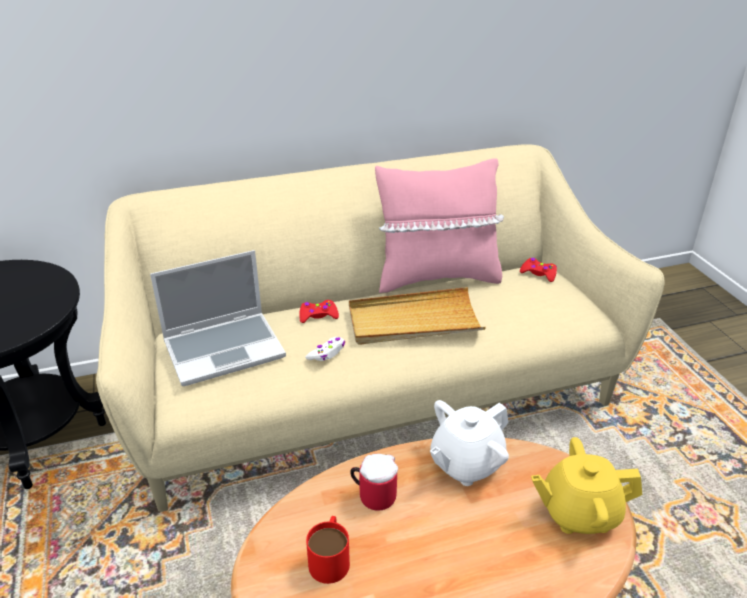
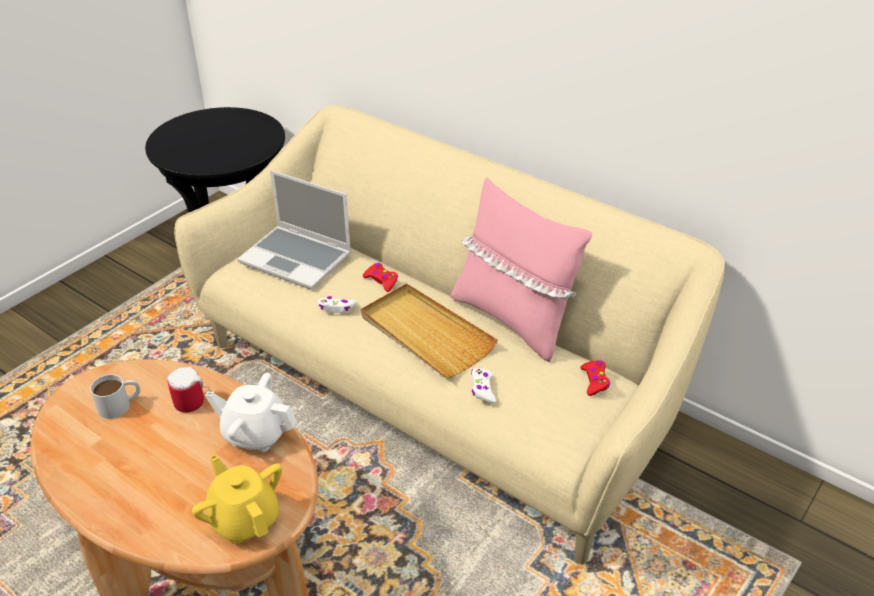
camera: 55 degrees right, 5 degrees up
(330, 557) = (120, 405): red mug -> white mug
(506, 321) = (482, 389): none -> white game controller

